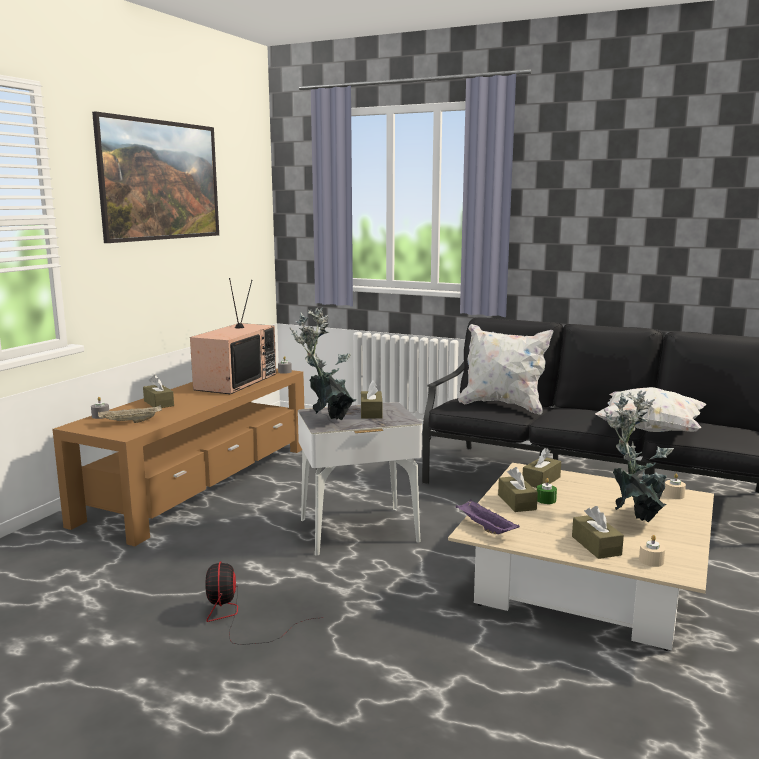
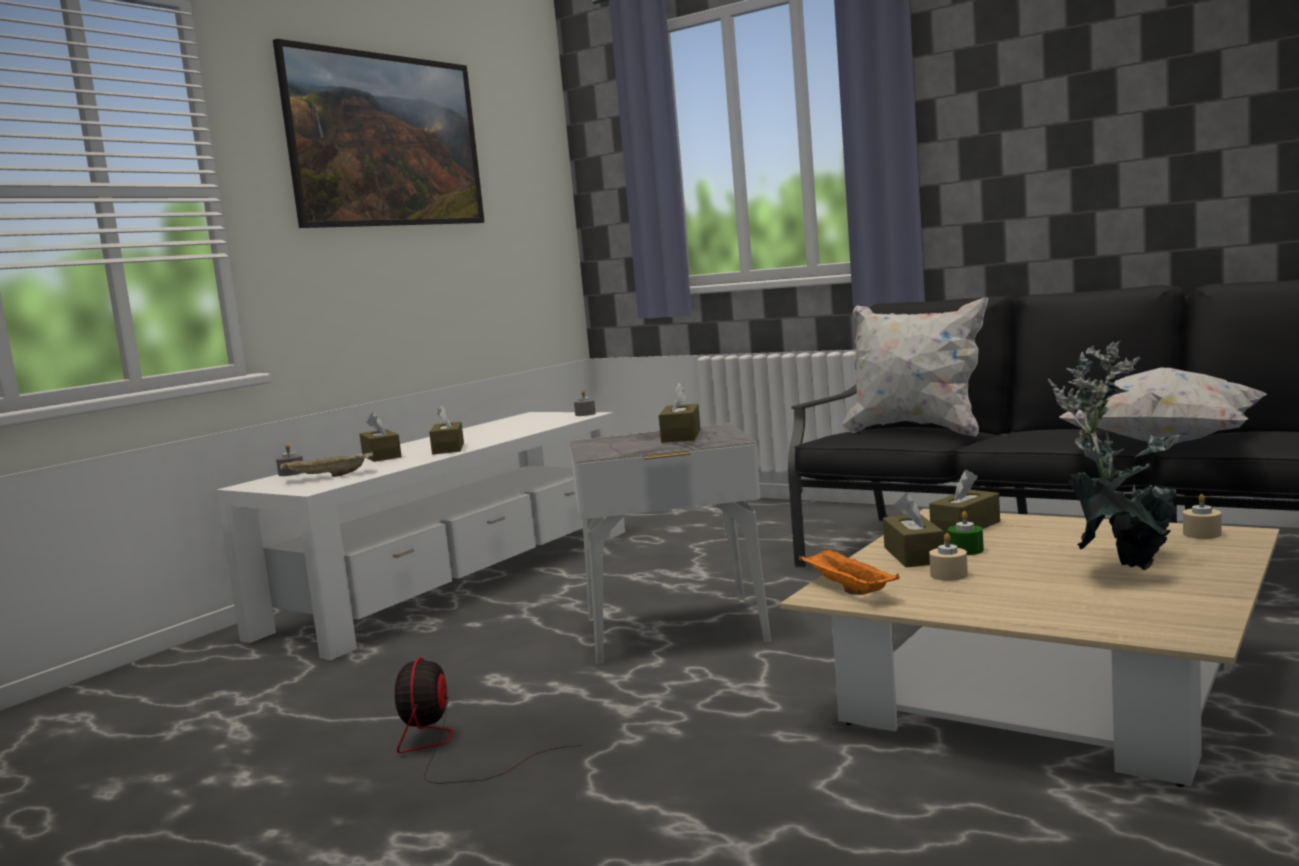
camera: 10 degrees right, 5 degrees down
(201, 482) = (457, 580): brown tv stand -> white tv stand
(235, 381) = (506, 428): television -> none
(328, 419) = (609, 446): potted plant -> none
(484, 528) = (846, 589): purple tray -> orange tray
(596, 546) = (1038, 604): brown tissue box -> brown tissue box (448, 448)
(651, 561) = (1136, 620): beige candle -> beige candle (949, 575)

